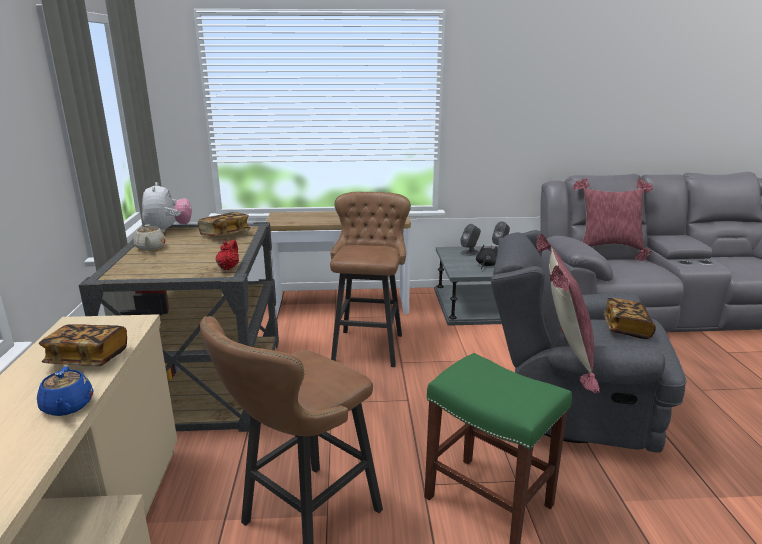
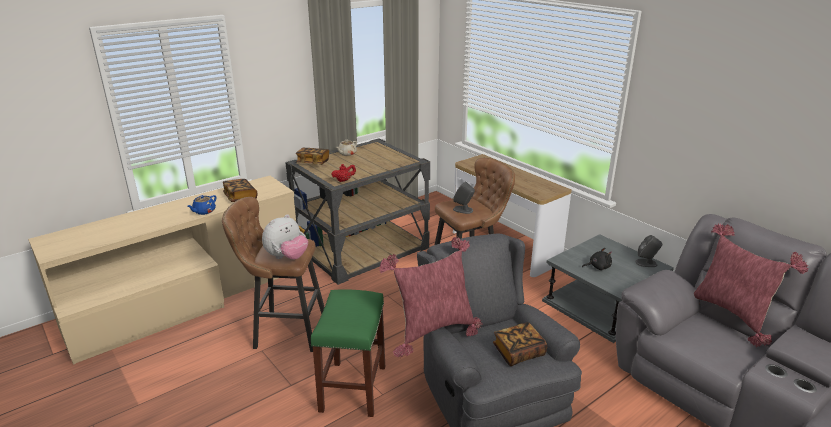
camera: 55 degrees right, 5 degrees up
(168, 230) = (378, 146): plush toy -> plush toy (287, 257)
(225, 235) = (391, 160): book -> book (313, 163)
(470, 252) = (613, 252): grey speaker -> grey speaker (463, 210)

